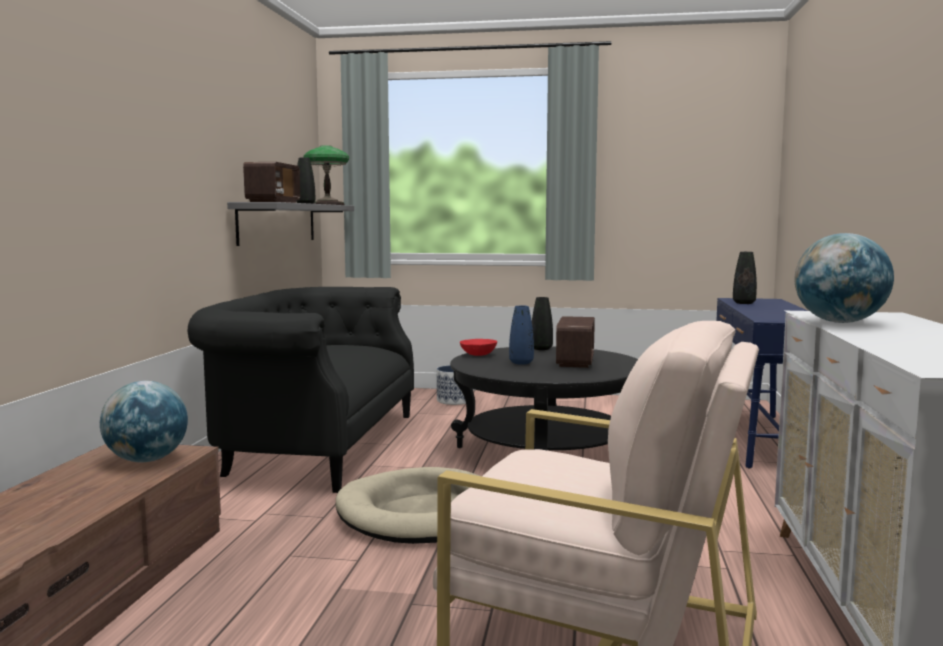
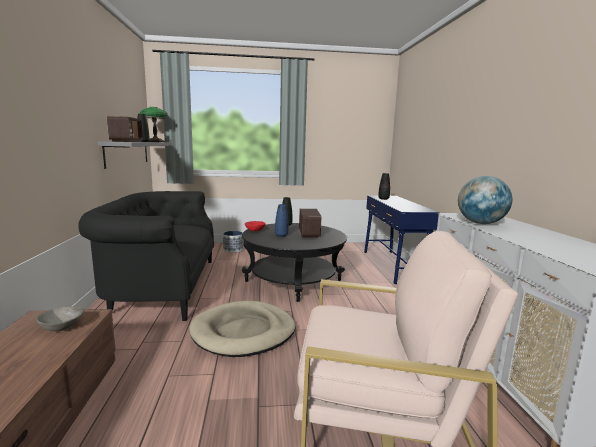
camera: 15 degrees left, 5 degrees up
(146, 460) = (61, 327): globe -> grey bowl

